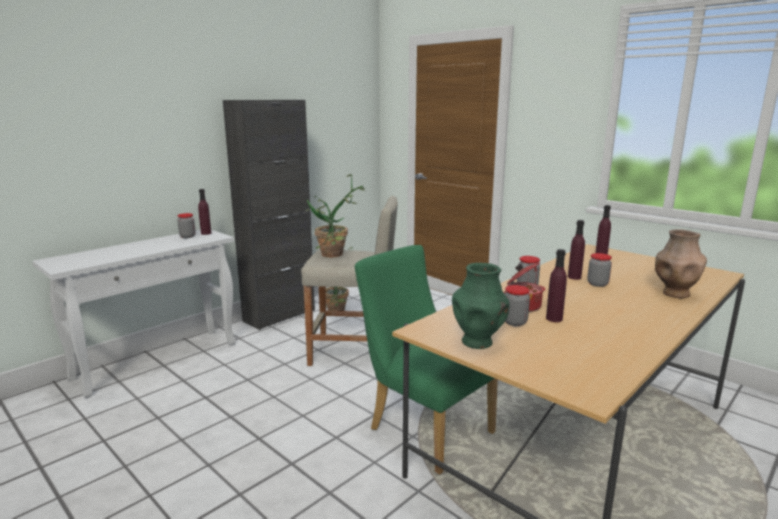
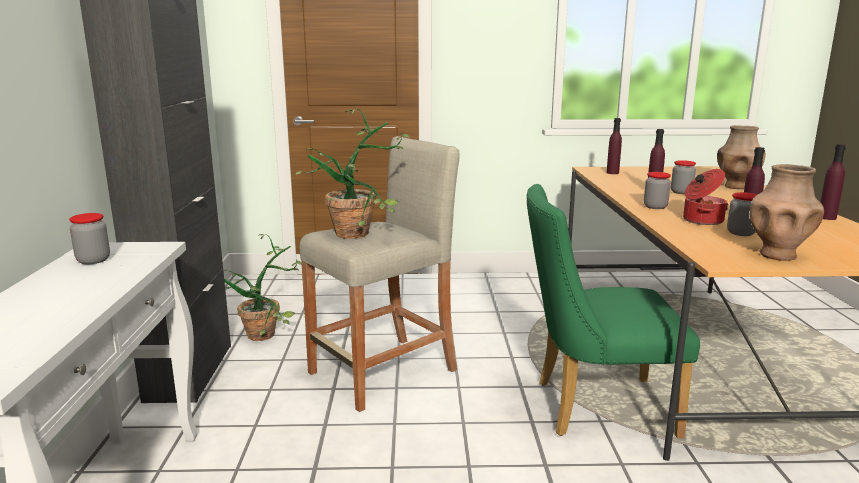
camera: 45 degrees left, 0 degrees up
(206, 233) = (114, 248): purple bottle -> purple bottle (827, 217)
(478, 342) = (778, 255): green vase -> brown vase

